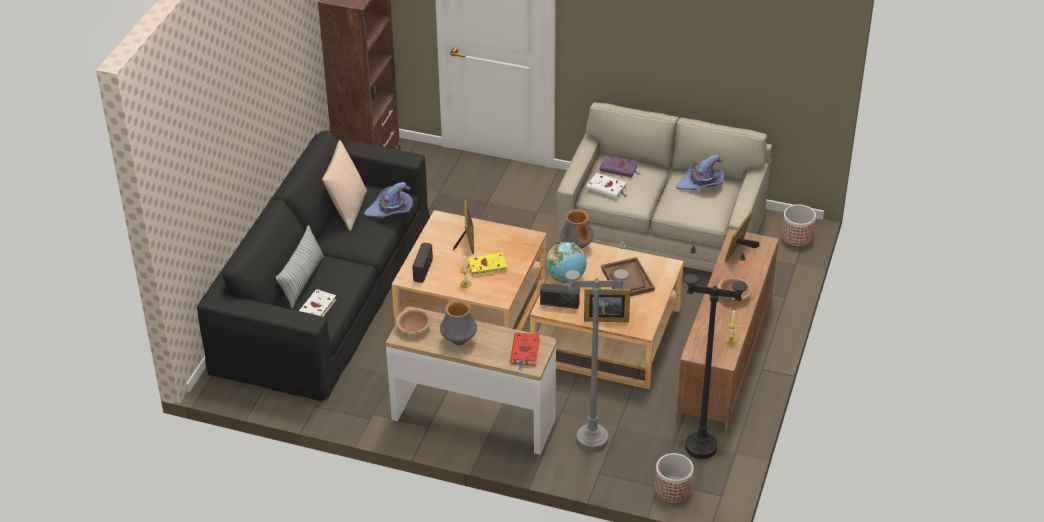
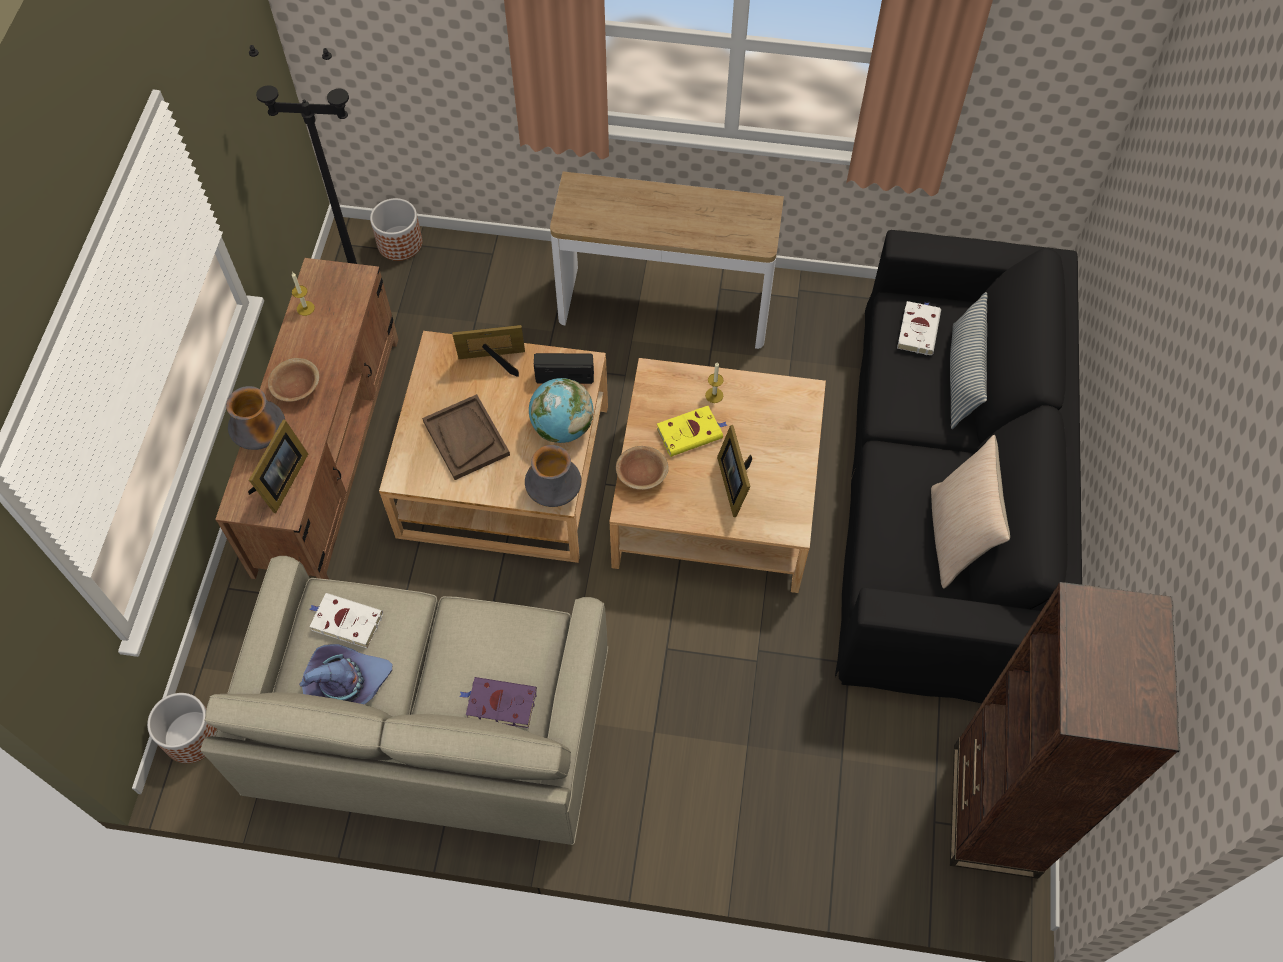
camera: 170 degrees right, 20 degrees up
(391, 210) = (882, 544): purple hat -> none
(413, 327) = (752, 223): brown bowl -> brown bowl (641, 474)
(423, 270) = (786, 413): radio -> none
(459, 341) = (684, 210): vase -> vase (263, 438)
(525, 352) = (589, 204): red book -> none
(592, 439) = (506, 298): grey floor lamp -> none
(607, 188) = (517, 645): white book -> white book (345, 622)

